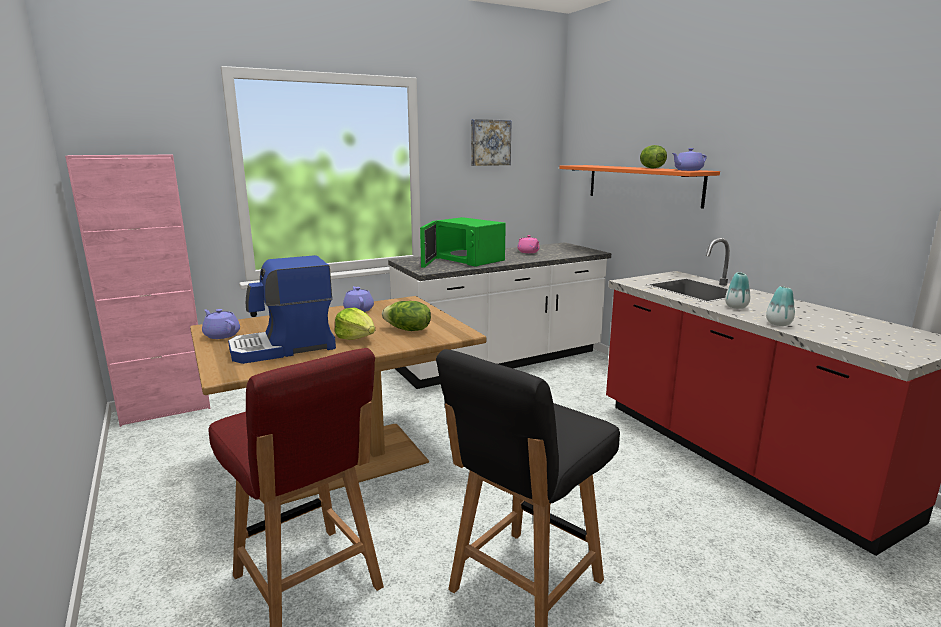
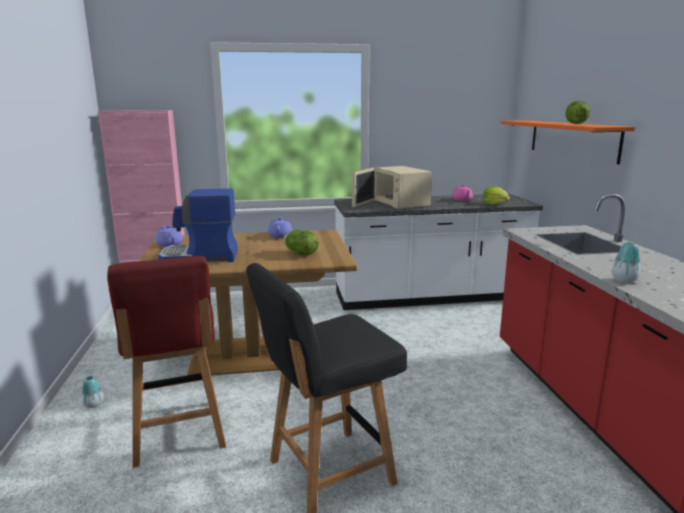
camera: 20 degrees right, 0 degrees up
(356, 337) = (256, 255): lettuce -> lettuce (495, 204)
(465, 260) = (397, 203): green microwave -> beige microwave
(490, 142) = (437, 99): picture -> none
(687, 170) = (600, 125): purple teapot -> none
(736, 307) = (600, 261): vase -> vase (94, 405)

